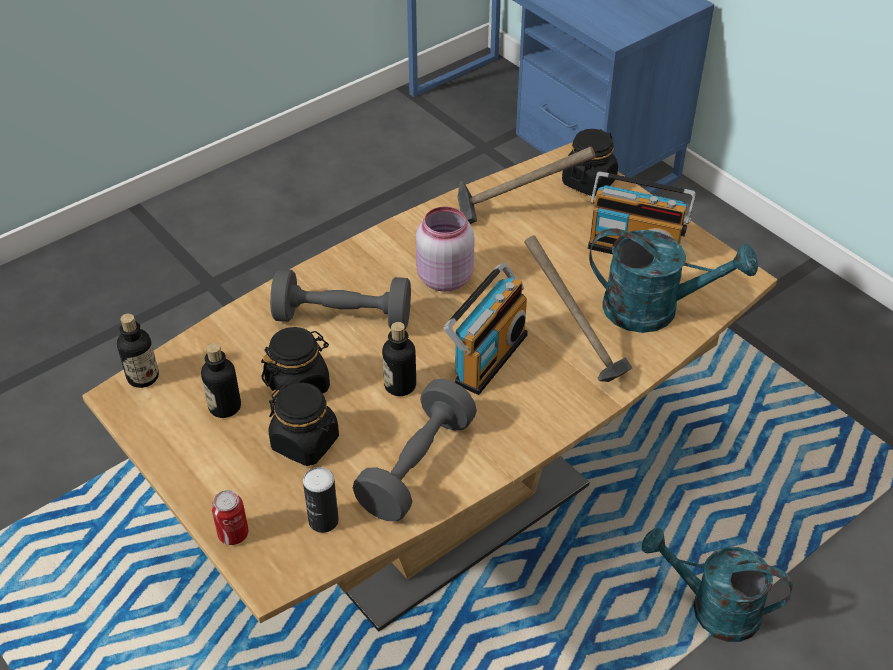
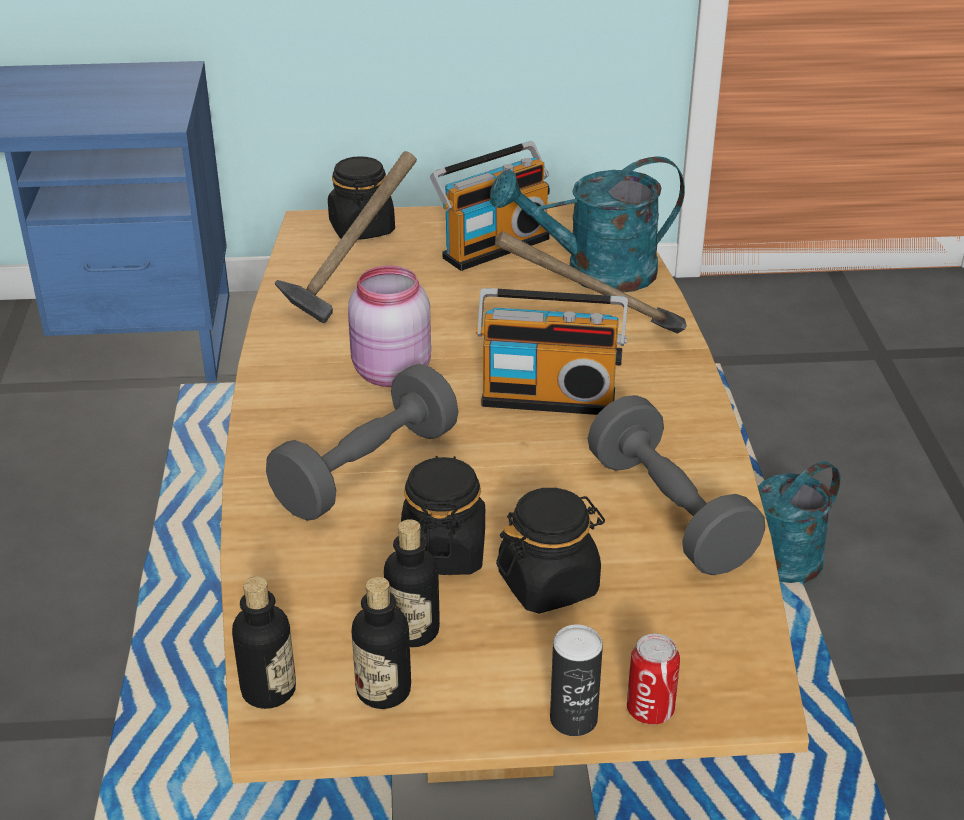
camera: 55 degrees left, 10 degrees down
(323, 521) = (693, 620): can -> can (573, 719)
(400, 385) = (528, 473): bottle -> bottle (383, 690)
(487, 357) = (549, 396): radio -> radio turned 120 degrees clockwise
(654, 310) = (594, 274): turquoise watering can -> turquoise watering can turned 150 degrees counterclockwise

